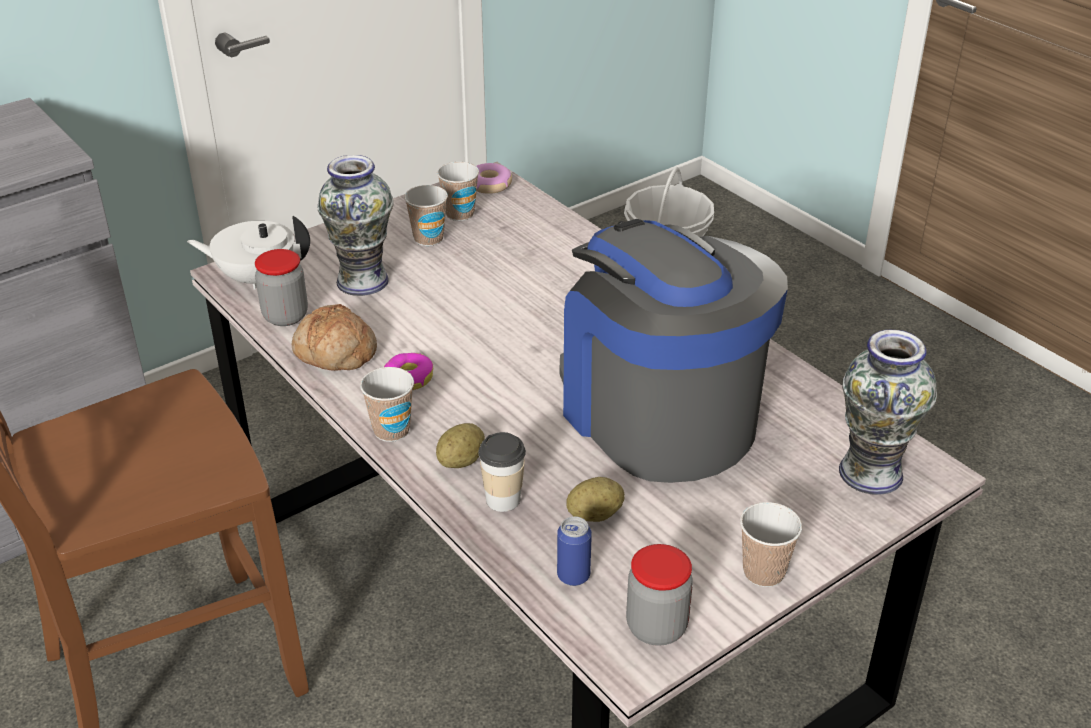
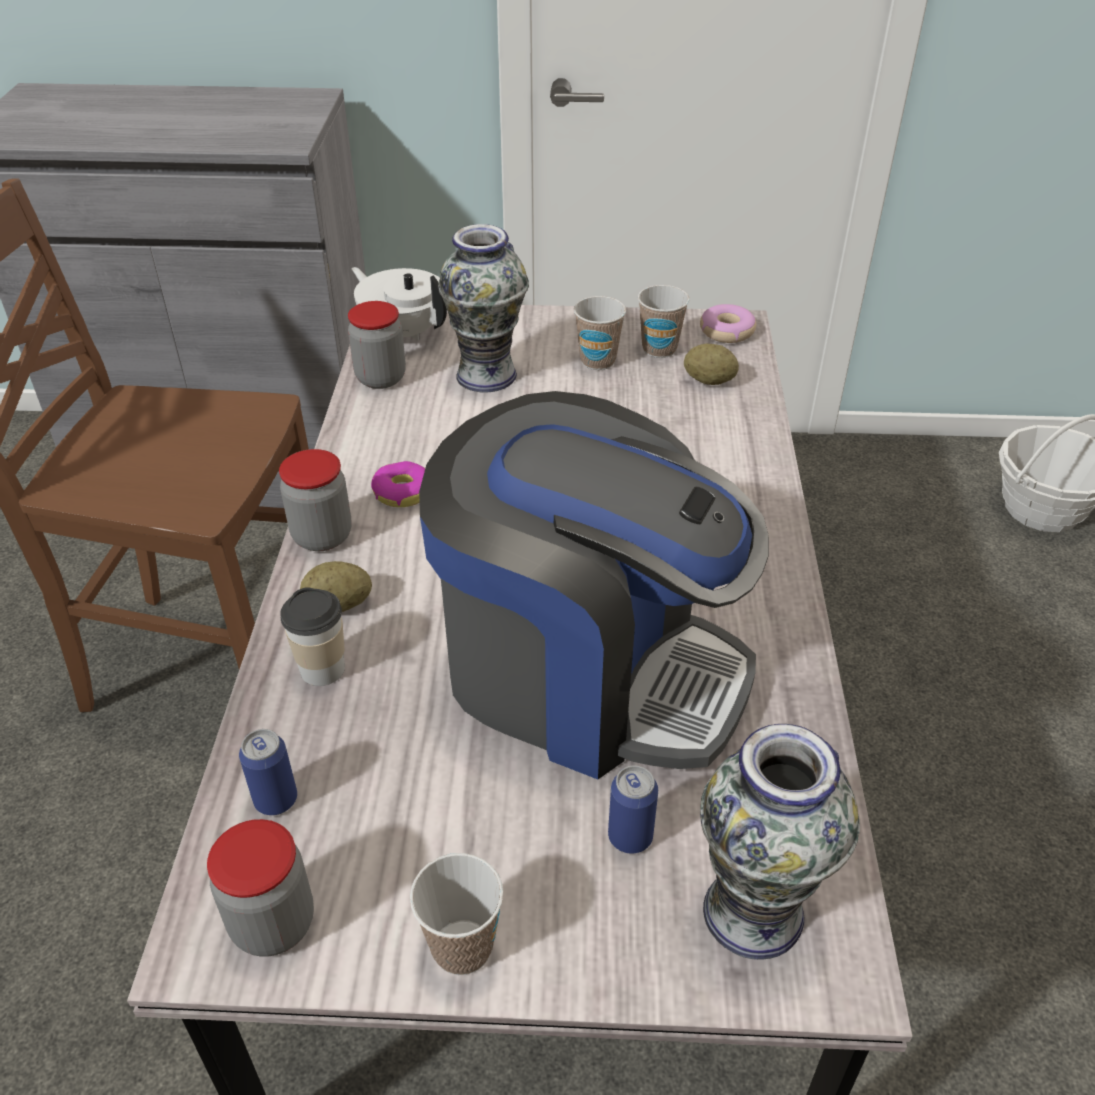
camera: 40 degrees right, 5 degrees up
(334, 353) = (374, 433): bread -> none
(391, 430) = (322, 536): cup -> jar
(595, 515) = (381, 745): potato -> potato (709, 381)
(657, 415) = (587, 672): coffee machine -> coffee machine turned 105 degrees clockwise
(778, 477) = (630, 837): none -> can

